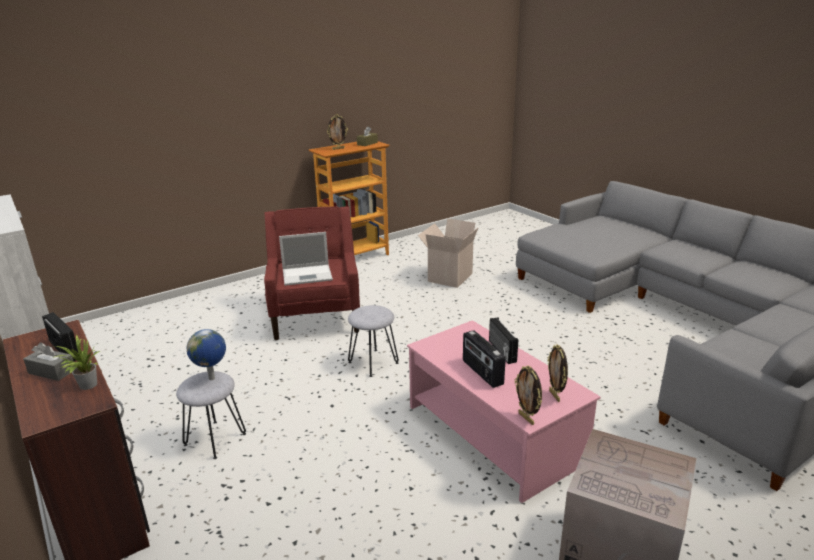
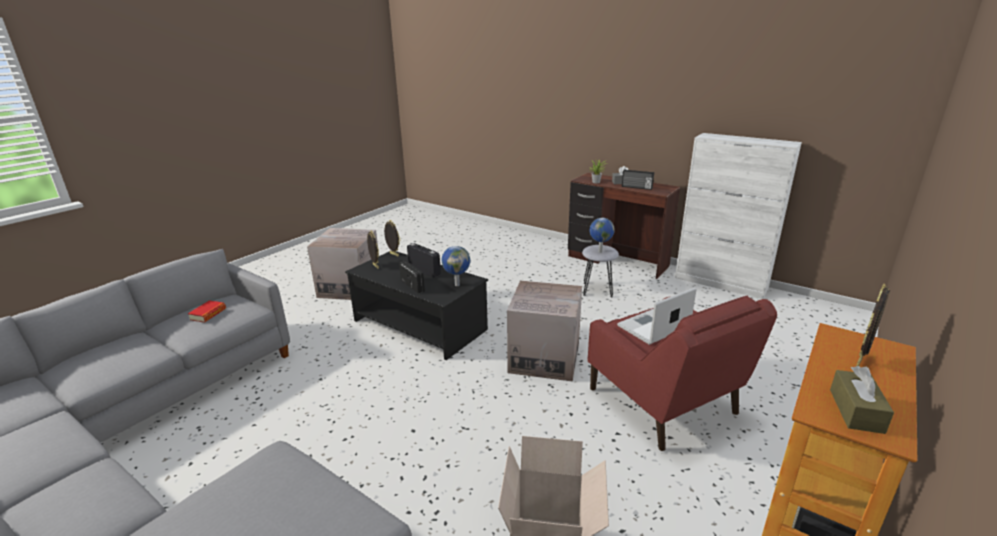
camera: 160 degrees right, 0 degrees up
(373, 362) = (544, 358): grey stool -> cardboard box
(447, 342) = (457, 285): none -> globe
(494, 434) = (419, 325): pink coffee table -> black coffee table
(744, 353) = (208, 314): none -> book

